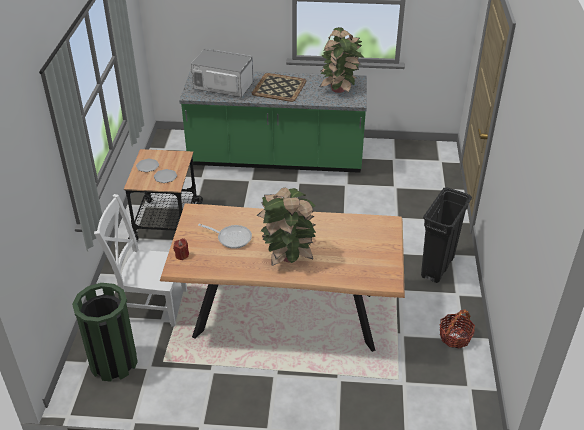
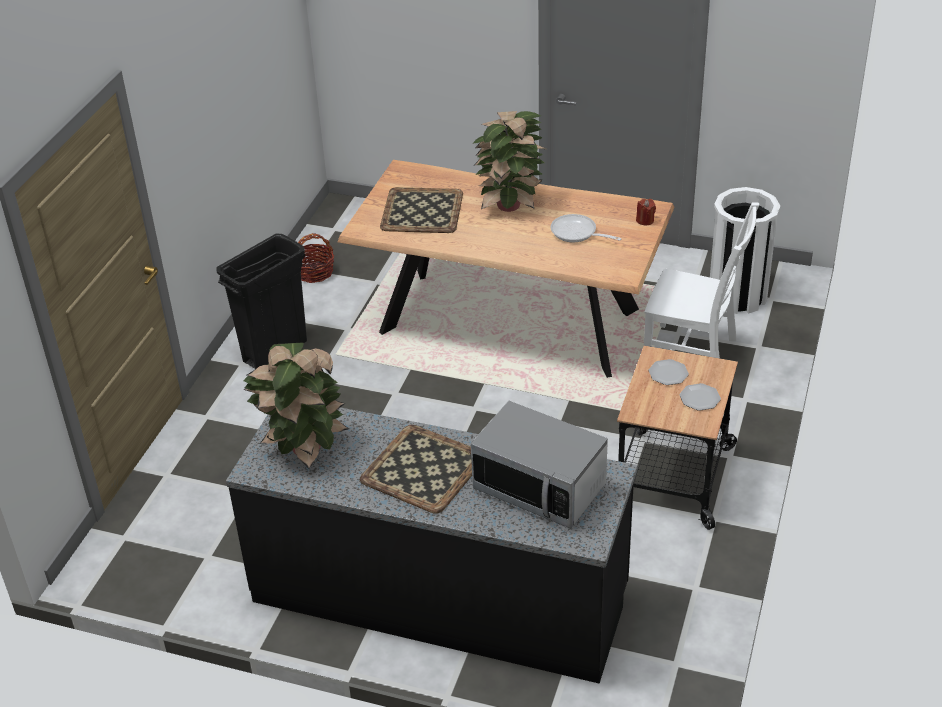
camera: 165 degrees left, 0 degrees up
(113, 362) = (737, 296): green trash can -> white trash can
(276, 158) = (440, 595): green counter -> black counter
(353, 242) = (421, 211): none -> tray

